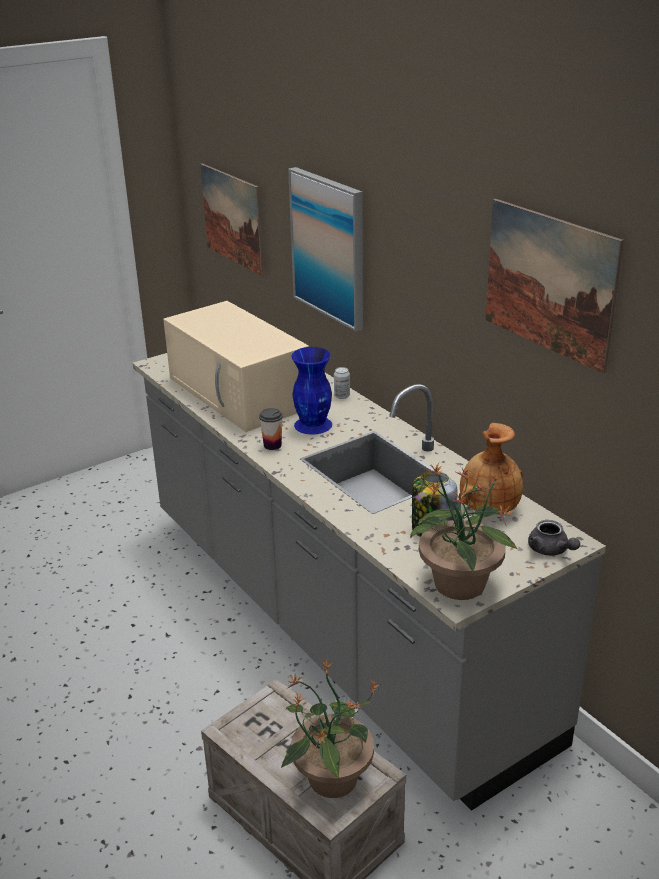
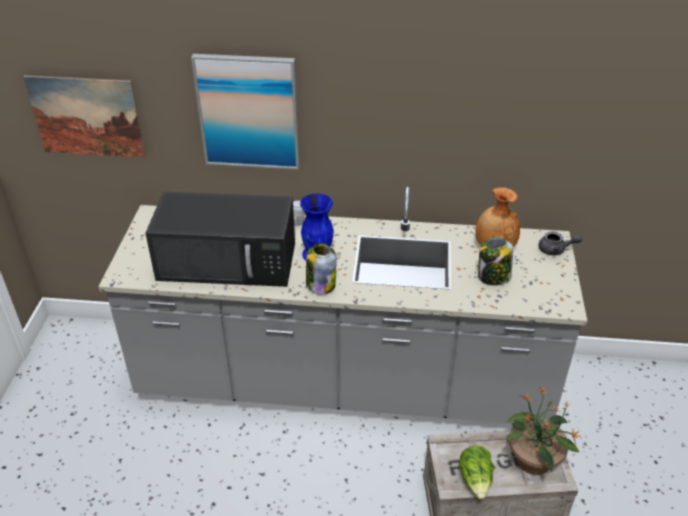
camera: 50 degrees left, 10 degrees up
(240, 393) = (229, 261): beige microwave -> black microwave
(255, 744) = (476, 479): none -> lettuce
(272, 445) = (320, 284): cup -> jar
(459, 585) = (555, 299): potted plant -> none
(549, 283) = (514, 83): picture -> none

